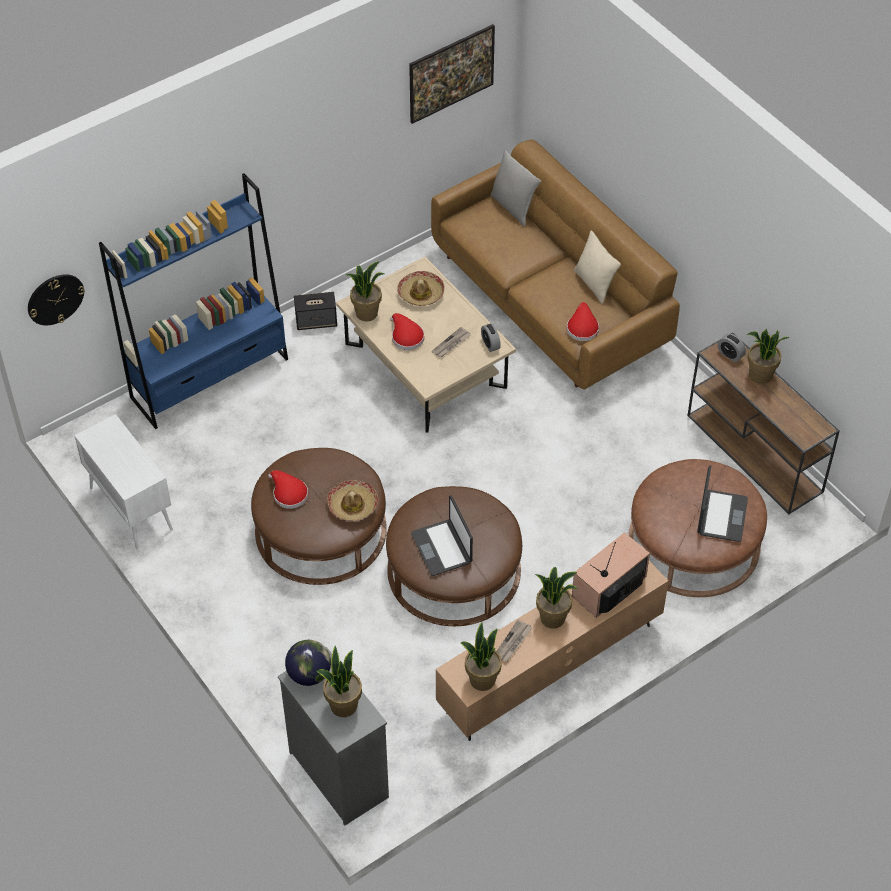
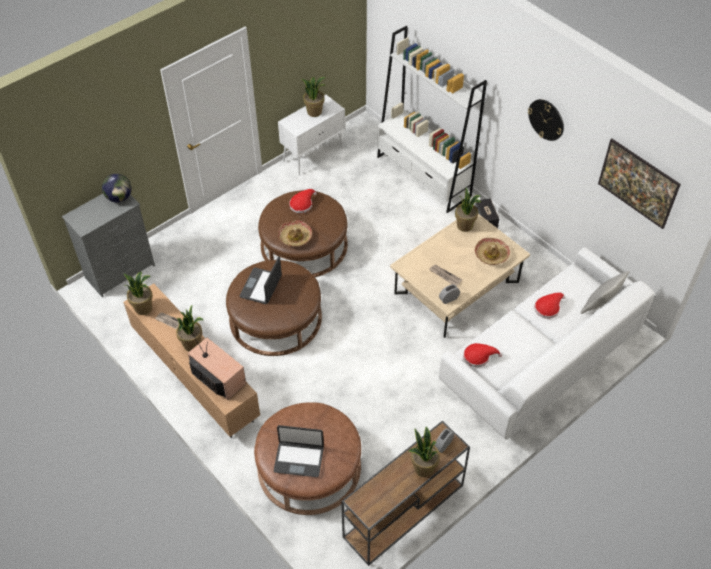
camera: 85 degrees right, 0 degrees up
(55, 299) = (385, 37): wall clock -> wall clock (546, 119)
(210, 378) = (423, 176): blue bookcase -> white bookcase
(343, 705) = (95, 215): potted plant -> potted plant (314, 112)
(406, 336) = (447, 249): red hat -> red hat (548, 308)
(442, 548) = (261, 286): laptop -> laptop turned 45 degrees counterclockwise
(551, 299) = (541, 361): brown sofa -> white sofa
(594, 284) = (528, 363): beige pillow -> none

